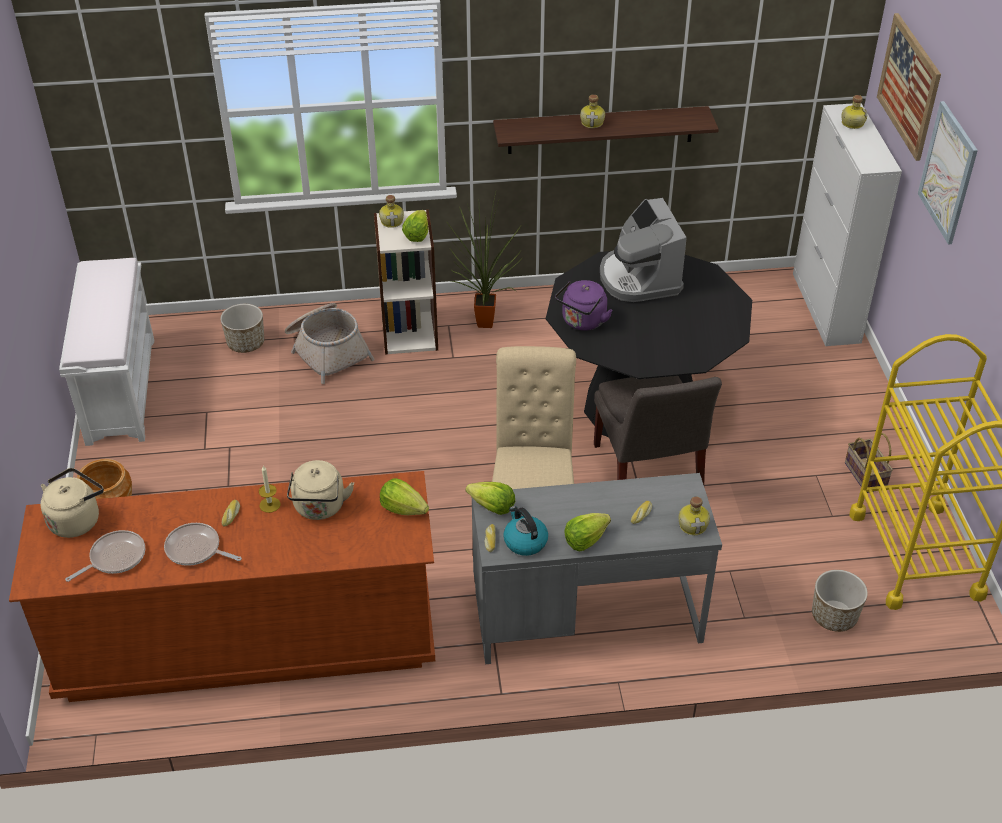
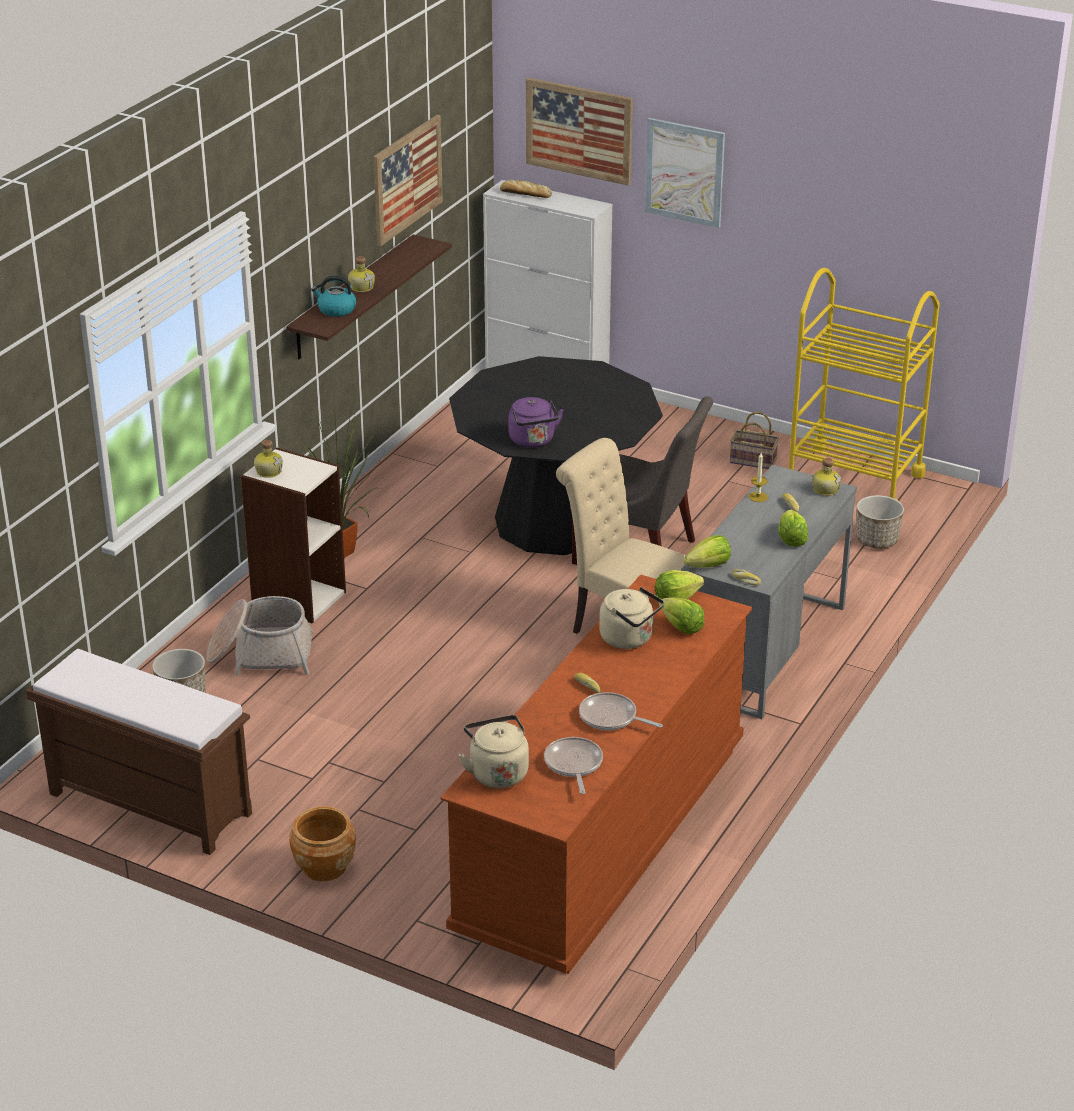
camera: 55 degrees left, 10 degrees down
(120, 389) = (148, 804): white bench -> brown bench
(196, 549) = (611, 717): frying pan -> frying pan turned 60 degrees clockwise
(270, 505) = (596, 662): candle -> candle (758, 497)
(417, 235) = (308, 466): lettuce -> lettuce (681, 627)
(524, 541) = (764, 566): kettle -> kettle (336, 310)
(639, 278) = (510, 395): coffee machine -> none
(708, 53) = (407, 179): none -> picture
(852, 123) = (524, 194): bottle -> bread

